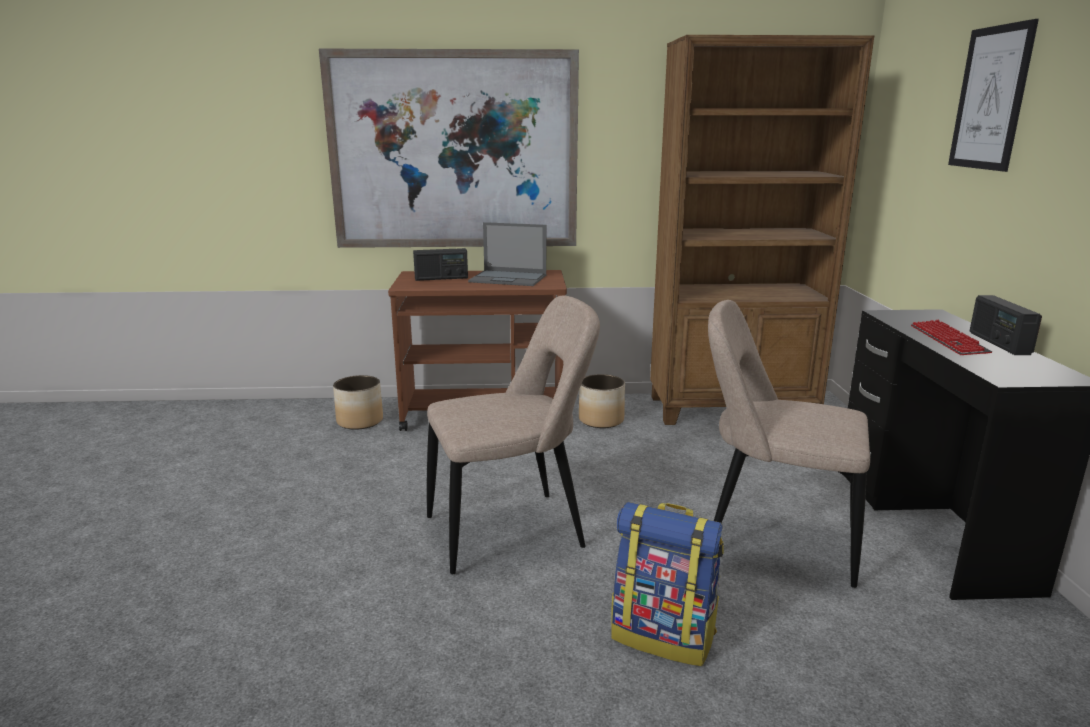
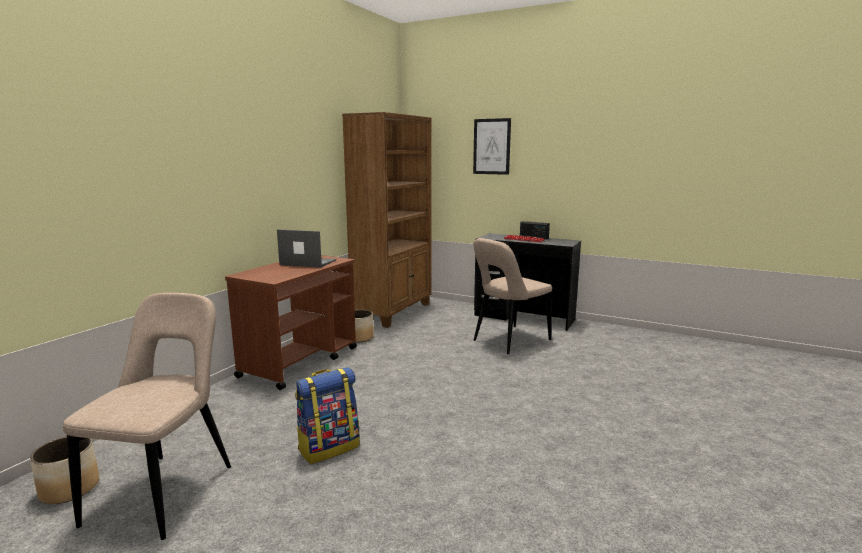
camera: 60 degrees left, 5 degrees down
(360, 421) = (238, 400): planter -> planter (69, 489)
(441, 278) = (271, 272): radio -> none
(454, 151) = (245, 181): picture -> none
(509, 278) = (307, 262): laptop -> laptop turned 120 degrees counterclockwise
(512, 531) = (446, 386): beige chair -> beige chair (166, 490)
(664, 635) = (553, 377): backpack -> backpack (329, 447)

